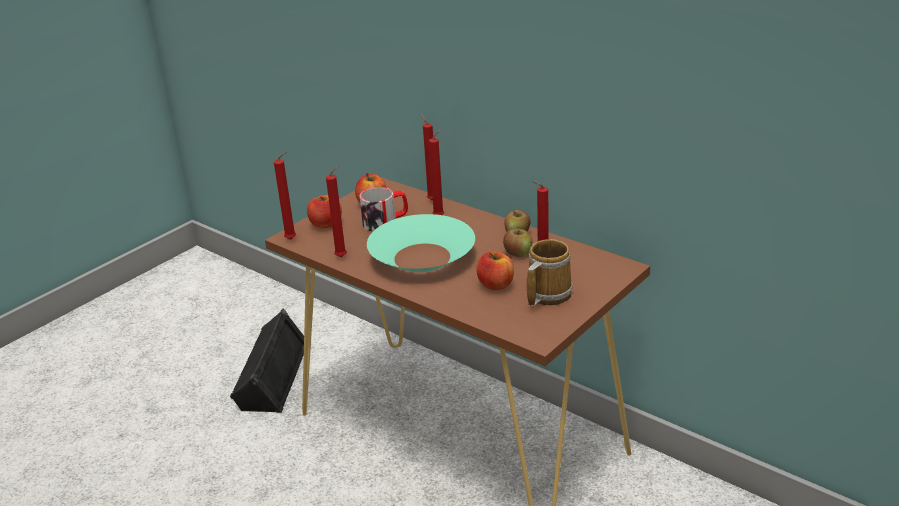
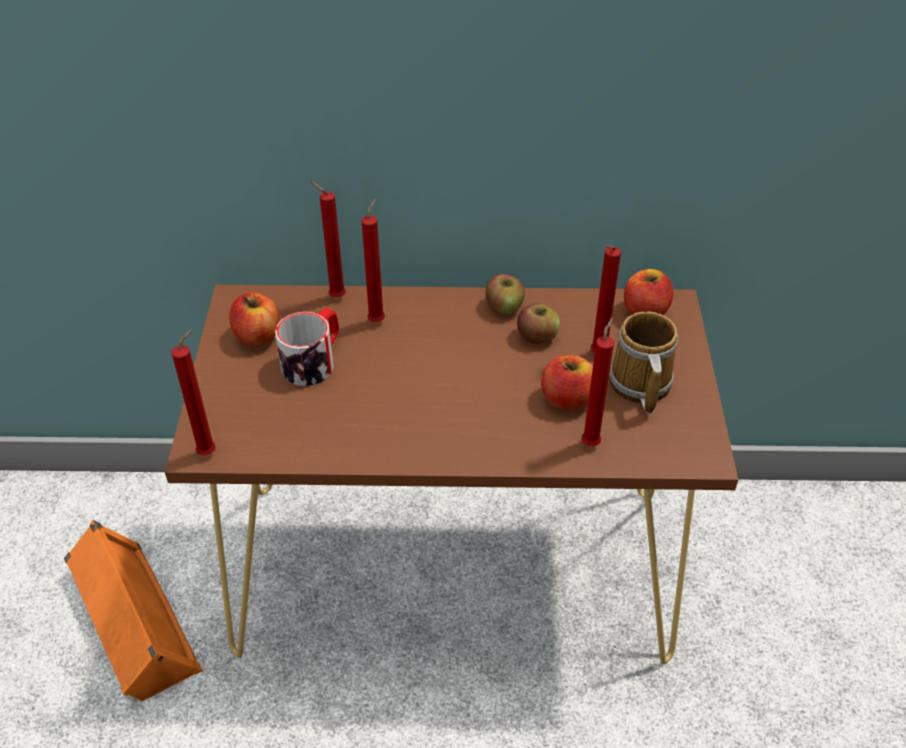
camera: 40 degrees left, 15 degrees up
(270, 375) = (131, 622): black speaker -> orange speaker
(326, 224) = (230, 402): apple -> apple (645, 311)
(343, 256) = (320, 447): red candle -> red candle (591, 442)
(421, 257) = (429, 398): turquoise bowl -> none

